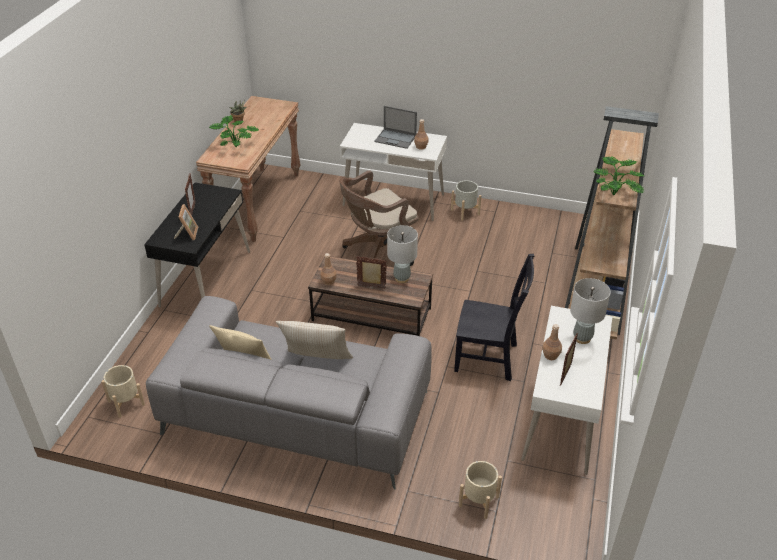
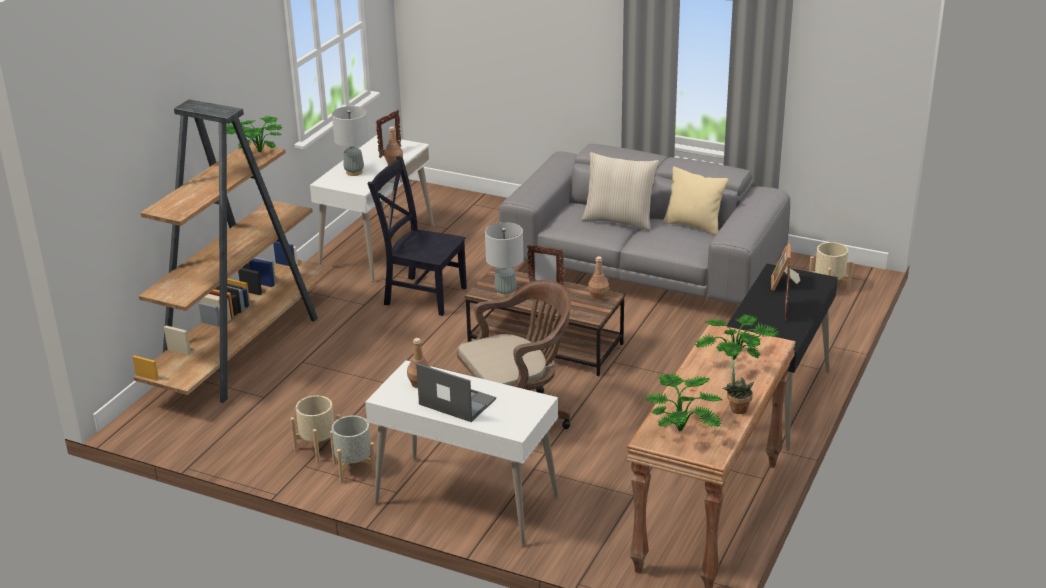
camera: 170 degrees left, 10 degrees down
(269, 110) = (684, 429): none -> potted plant
(479, 501) = (485, 209): beige planter -> beige planter (318, 447)

